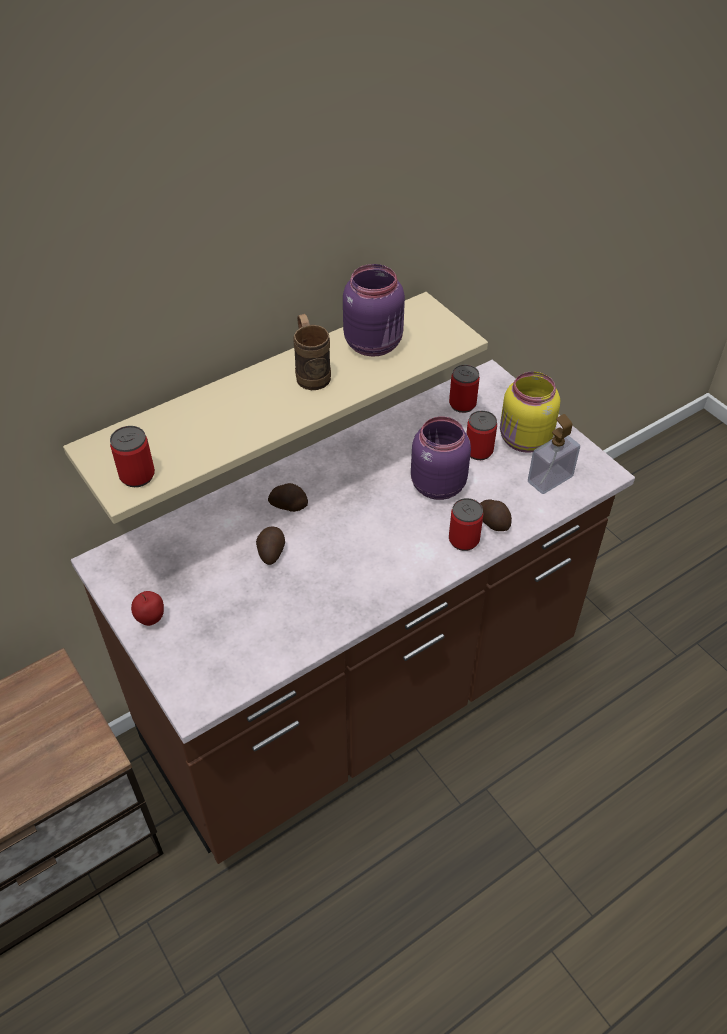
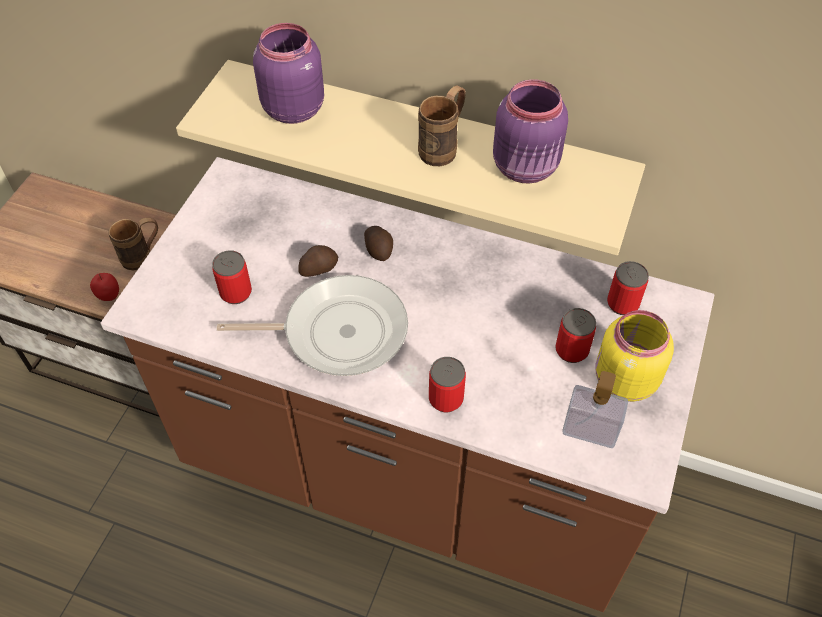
camera: 55 degrees right, 5 degrees up
(55, 715) = (143, 257): none -> brown mug
(137, 476) = (228, 116): can -> can (236, 293)
(151, 620) = (193, 237): apple -> apple (109, 297)
(347, 571) = (338, 332): none -> frying pan
(436, 485) = (495, 340): purple jar -> purple jar (293, 108)
(493, 522) = (489, 410): potato -> none

